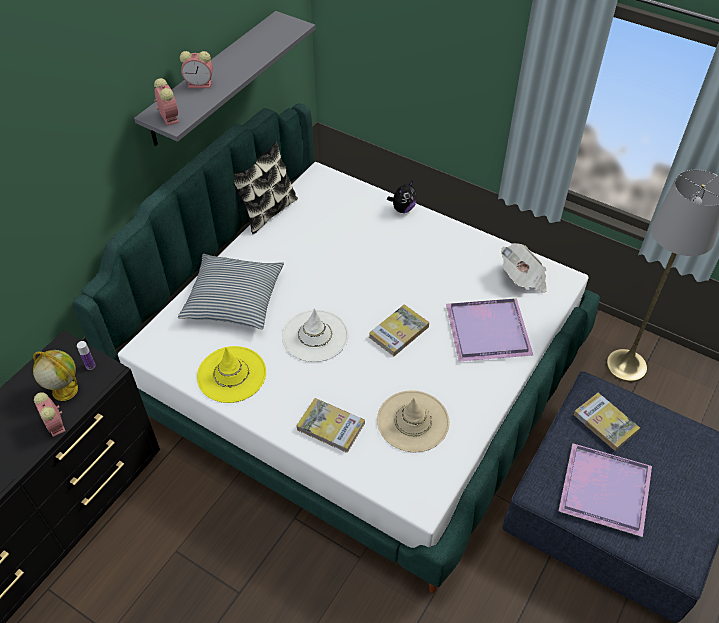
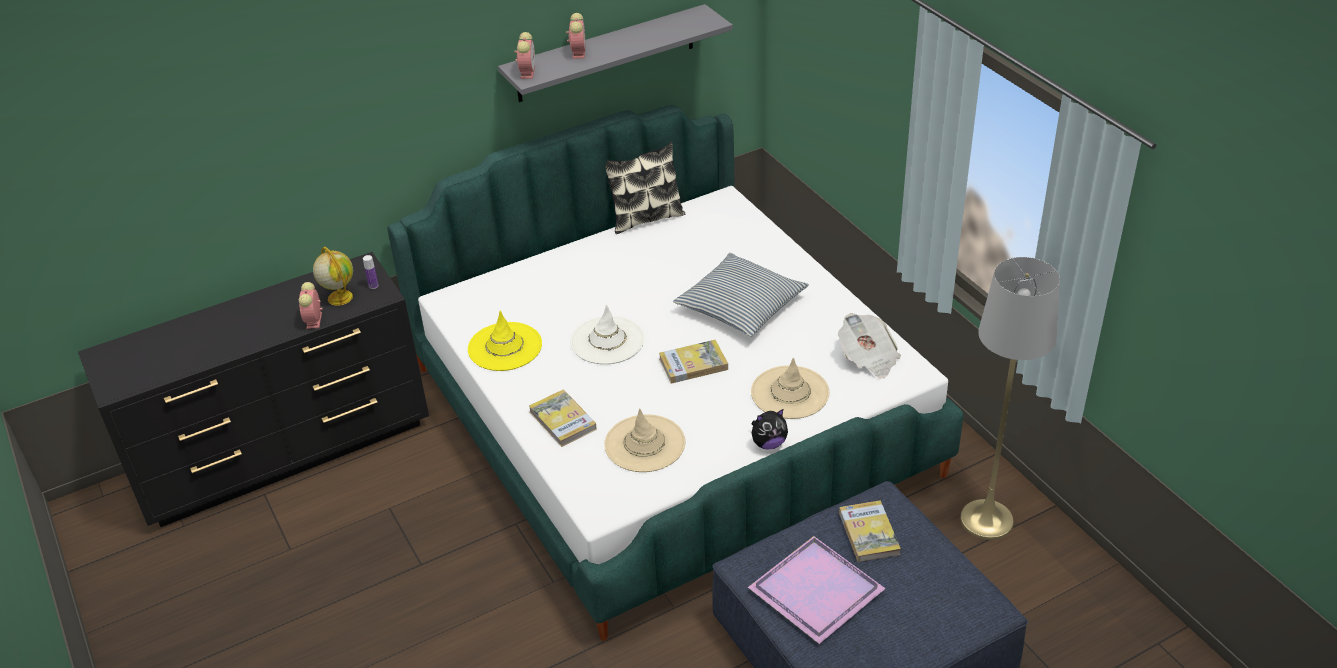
camera: 30 degrees right, 10 degrees down
(201, 84) = (578, 52): alarm clock -> alarm clock turned 120 degrees counterclockwise
(233, 299) = (554, 285): pillow -> pillow (740, 305)
(402, 209) = (789, 255): plush toy -> plush toy (768, 443)
(489, 329) = (790, 393): purple tray -> beige hat

